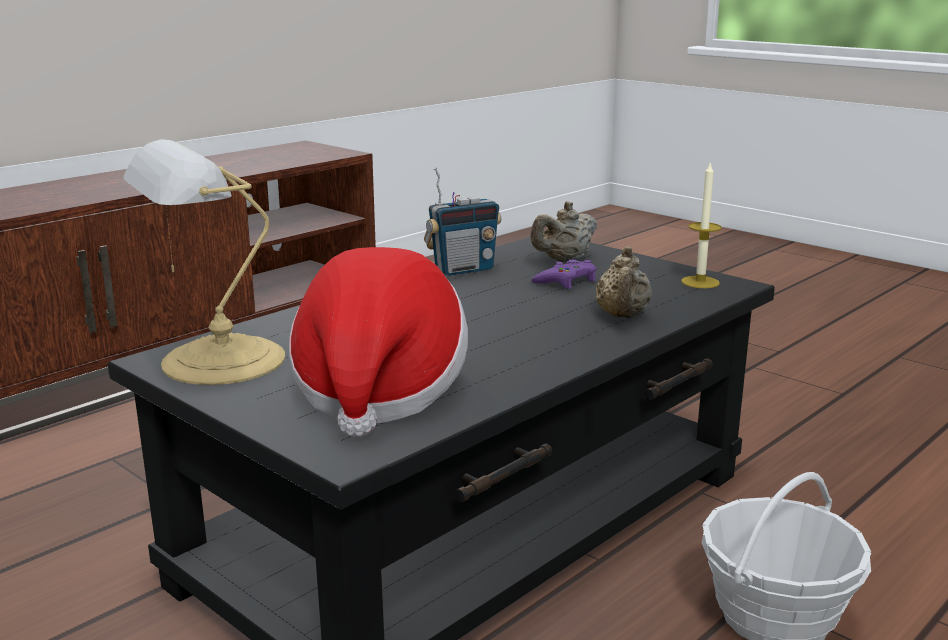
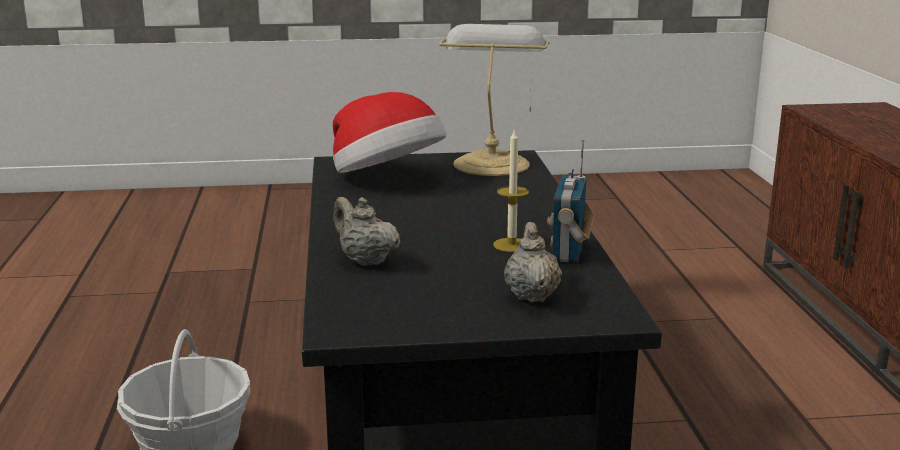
camera: 130 degrees right, 0 degrees up
(566, 281) = (472, 274): purple game controller -> none
(700, 282) = (371, 320): candle -> candle (511, 245)

